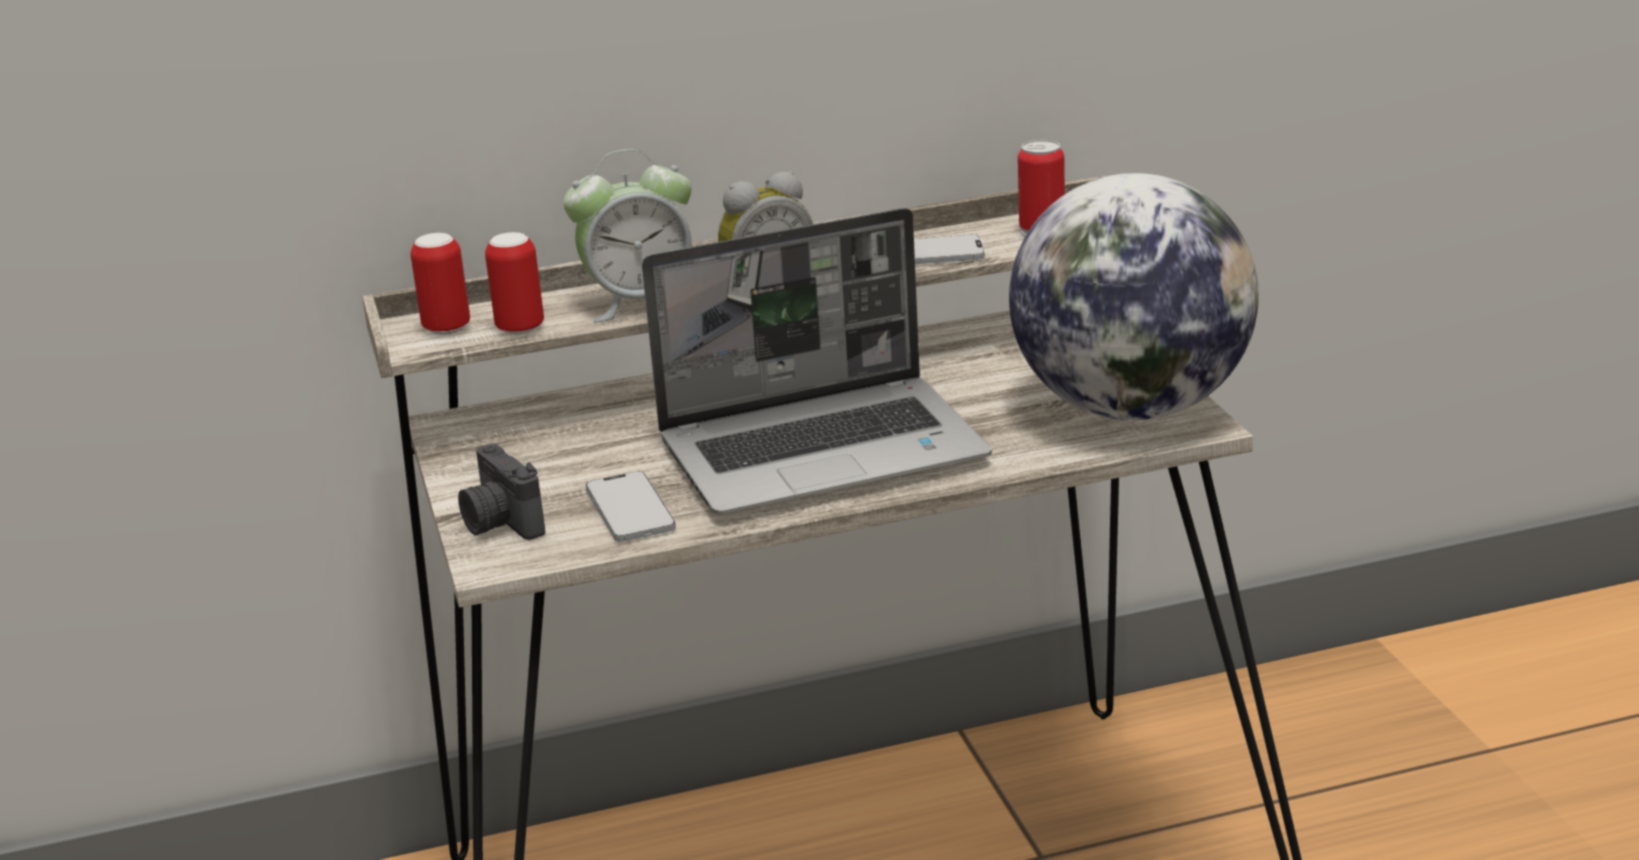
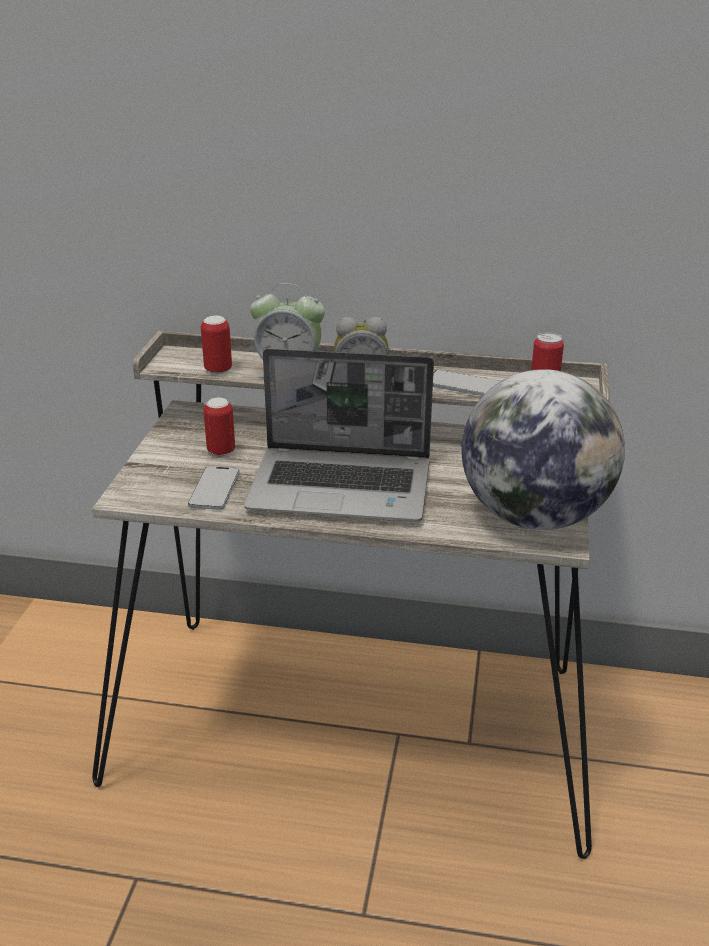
camera: 25 degrees right, 5 degrees up
(446, 328) = (186, 359): can -> can (221, 451)
(500, 523) = (149, 476): camera -> none

